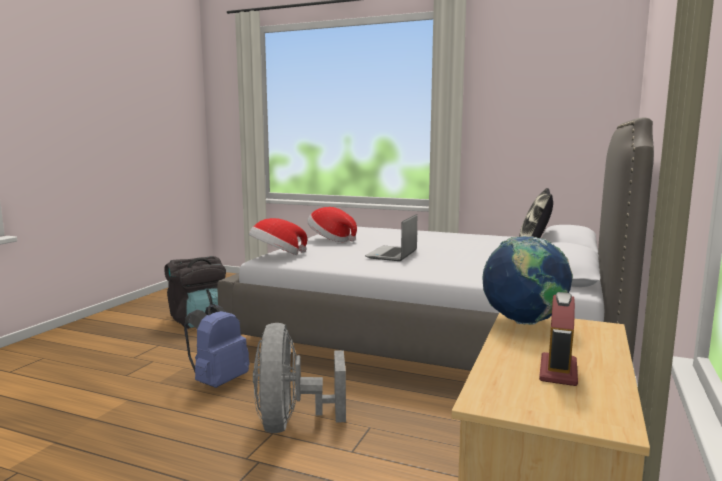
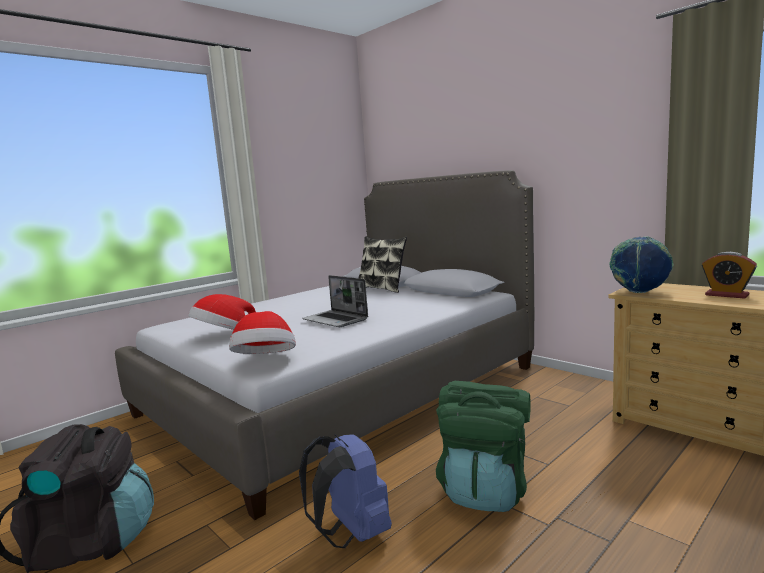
camera: 65 degrees left, 0 degrees up
(291, 423) = (485, 489): grey fan -> green backpack

